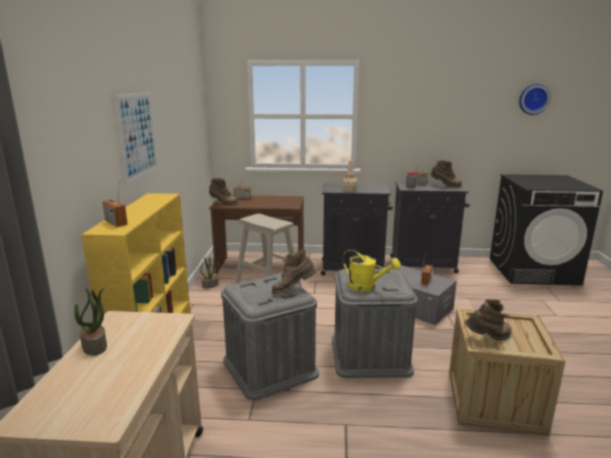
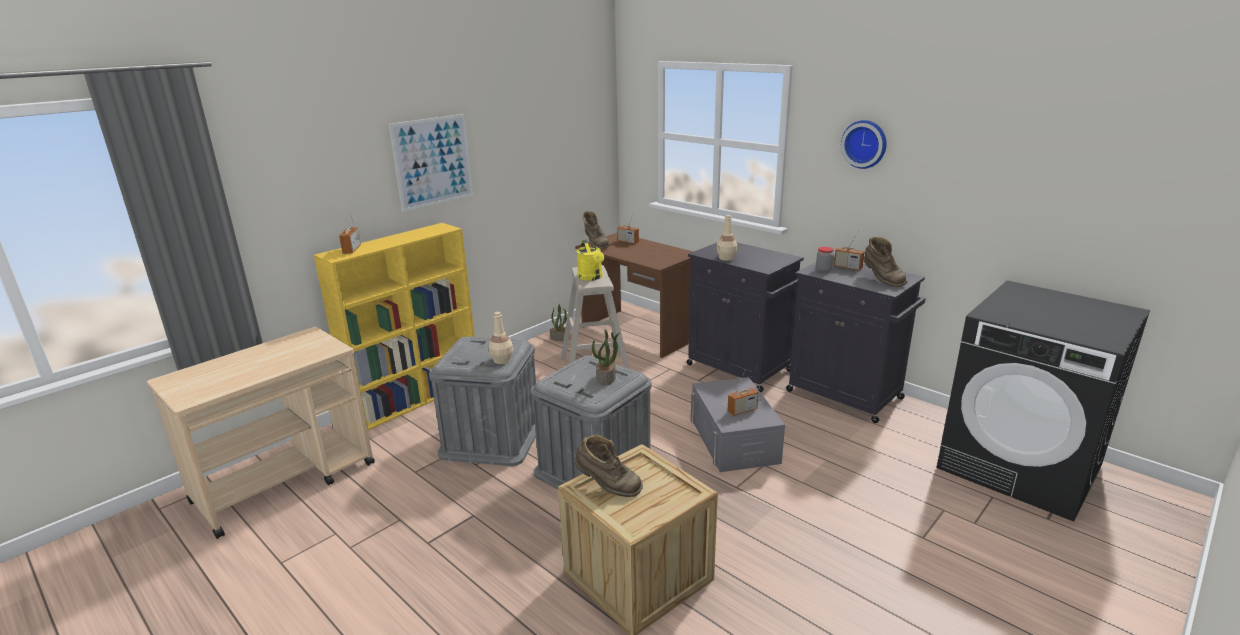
camera: 40 degrees right, 5 degrees up
(95, 346) = (265, 349): potted plant -> potted plant (606, 378)
(293, 290) = (501, 360): brown boot -> beige bottle
(366, 287) = (569, 382): yellow watering can -> yellow watering can (591, 277)
(533, 99) = (1086, 151): wall clock -> wall clock (865, 144)

